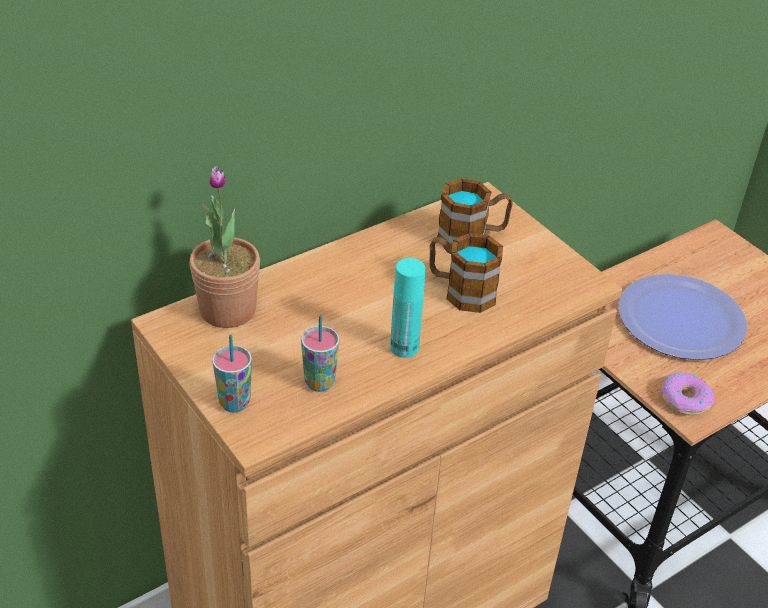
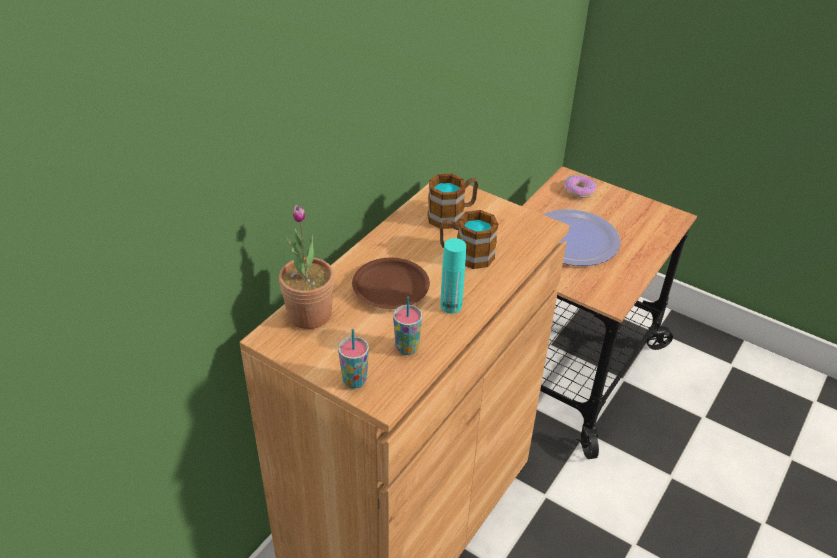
camera: 20 degrees left, 0 degrees up
(343, 305) = (391, 288): none -> brown plate
(685, 399) = (603, 292): donut -> donut (579, 190)

